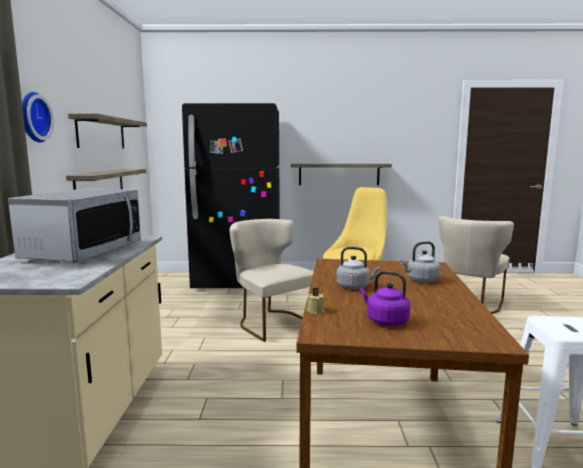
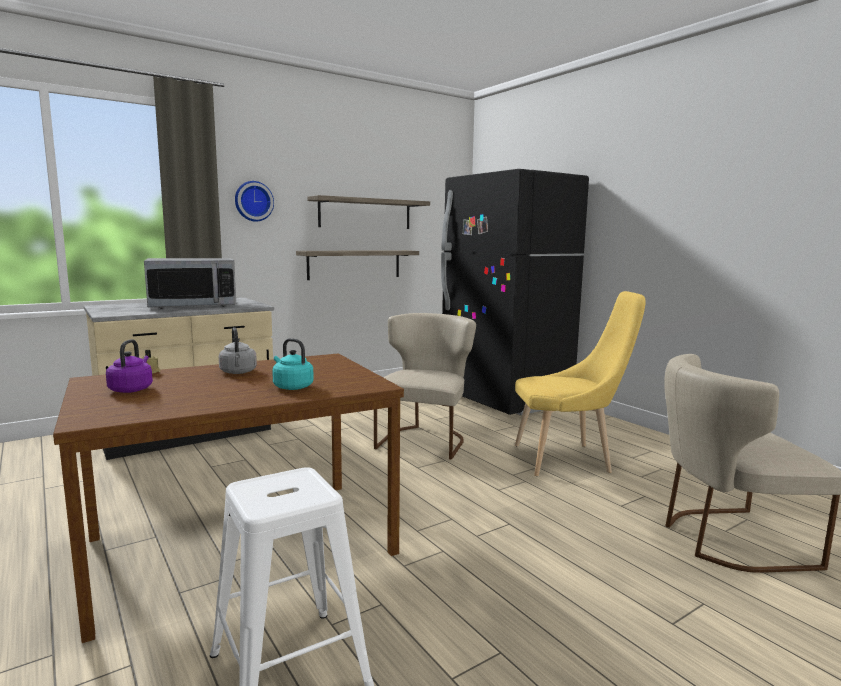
camera: 55 degrees right, 0 degrees up
(339, 174) = (663, 272): shelf -> none
(421, 280) = (291, 387): grey kettle -> turquoise kettle

